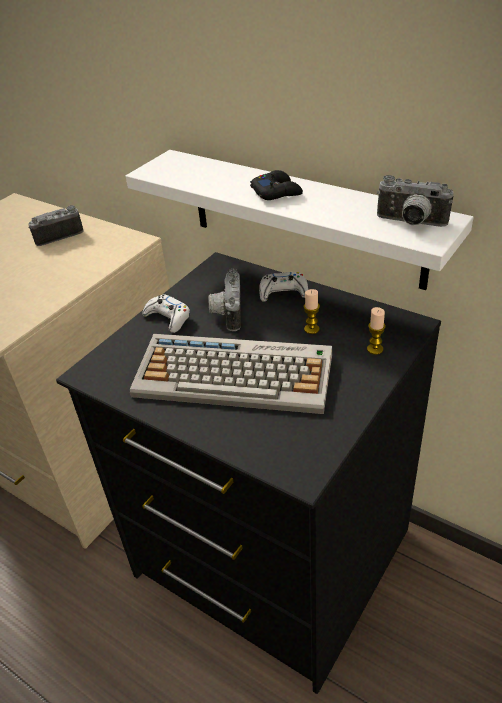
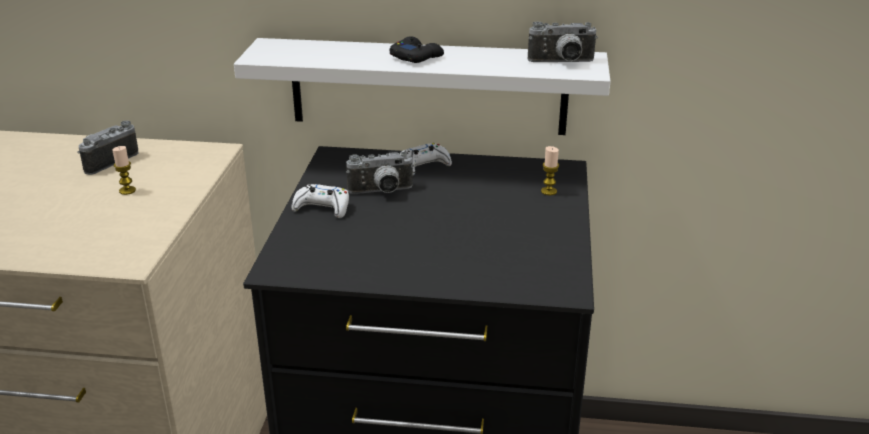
camera: 30 degrees left, 10 degrees down
(226, 313) = (381, 192): camera -> camera turned 75 degrees counterclockwise
(236, 374) = (438, 236): keyboard -> none
(311, 329) = (478, 188): candle -> candle (127, 190)

